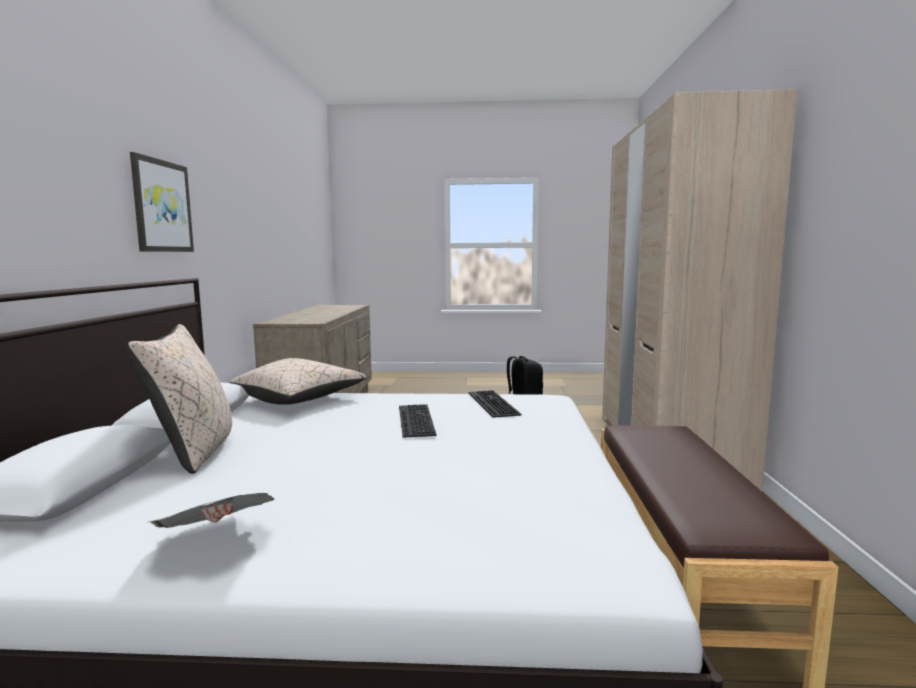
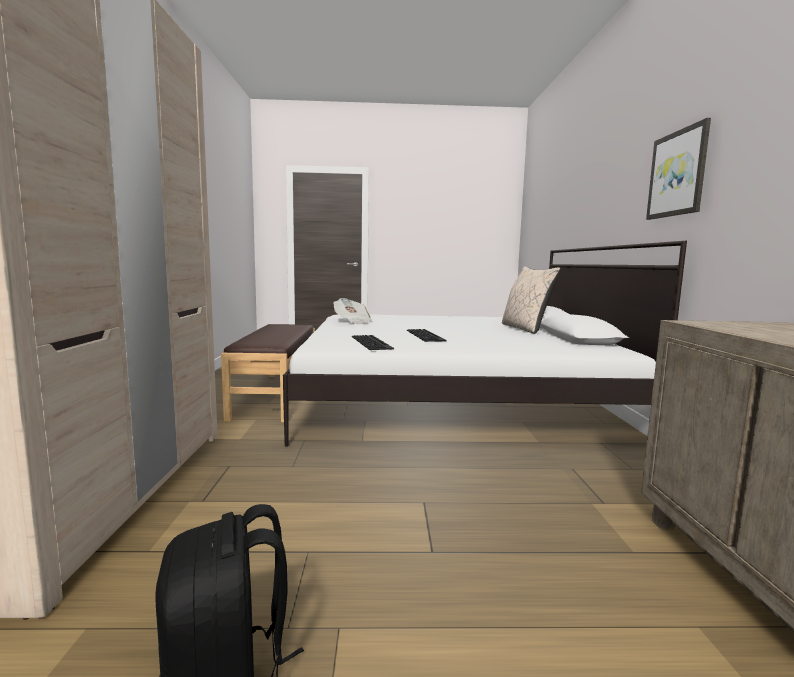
camera: 175 degrees right, 0 degrees up
(217, 540) = (457, 317): newspaper -> newspaper (352, 322)
(300, 399) = (541, 347): beige pillow -> none

